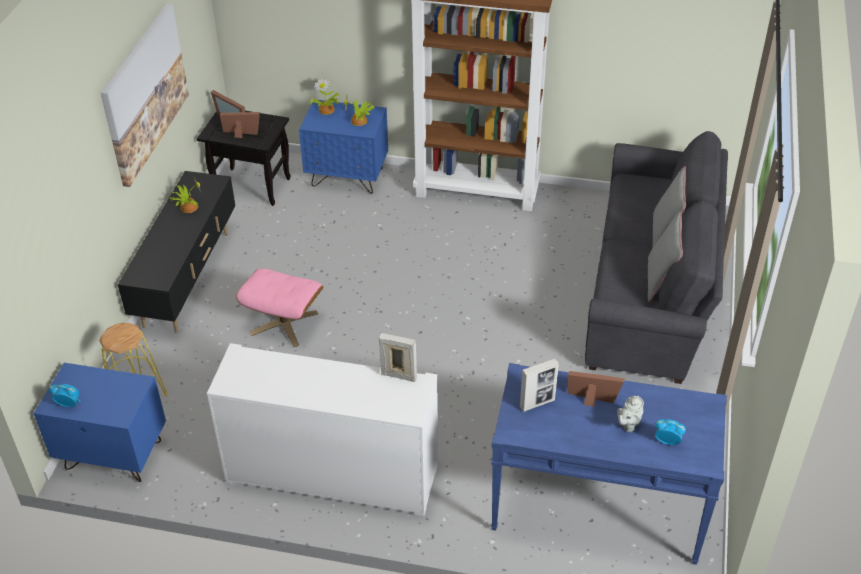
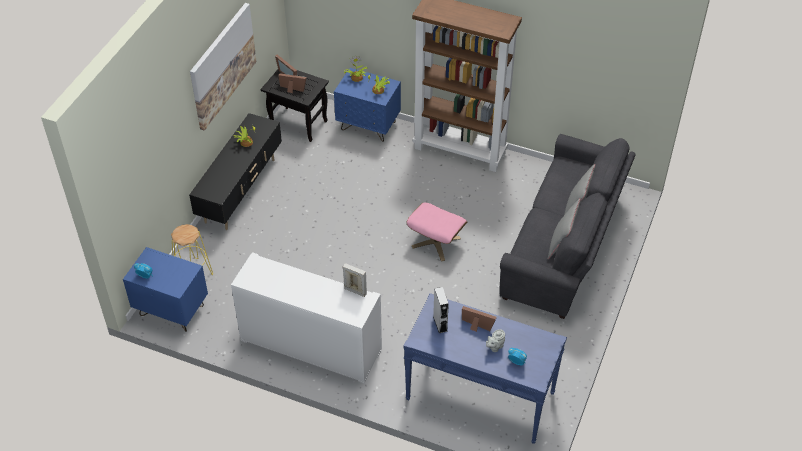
camera: 10 degrees right, 5 degrees up
(283, 323) = (300, 234): pink ottoman -> pink ottoman (435, 242)
(537, 403) = (440, 323): picture frame -> grey speaker

